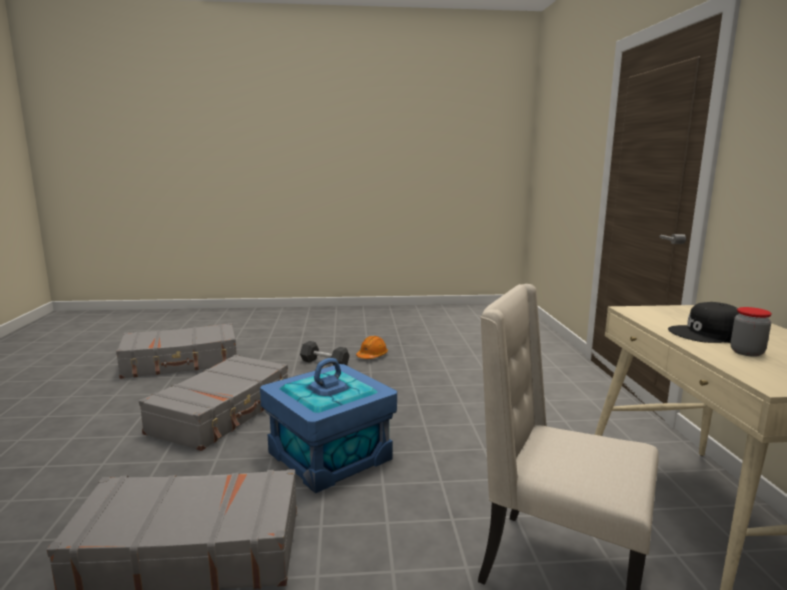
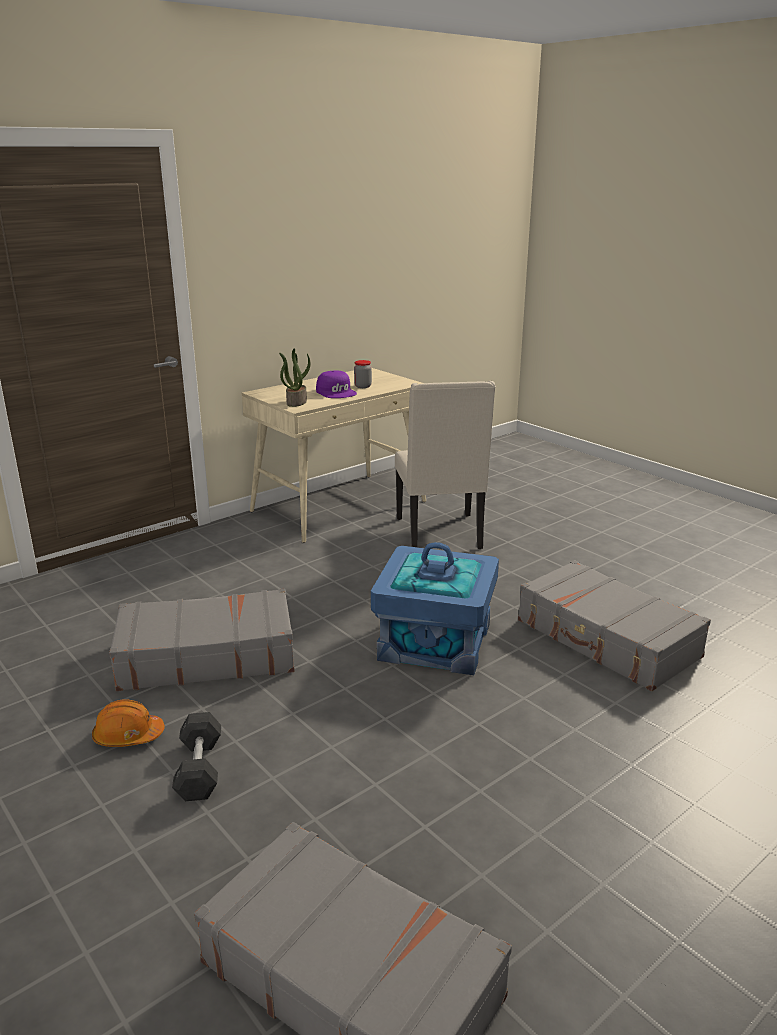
camera: 125 degrees left, 10 degrees up
(223, 413) = (450, 758): grey suitcase -> grey suitcase (206, 656)
(657, 312) = (296, 402): none -> potted plant
(708, 334) = (336, 392): black cap -> purple cap

